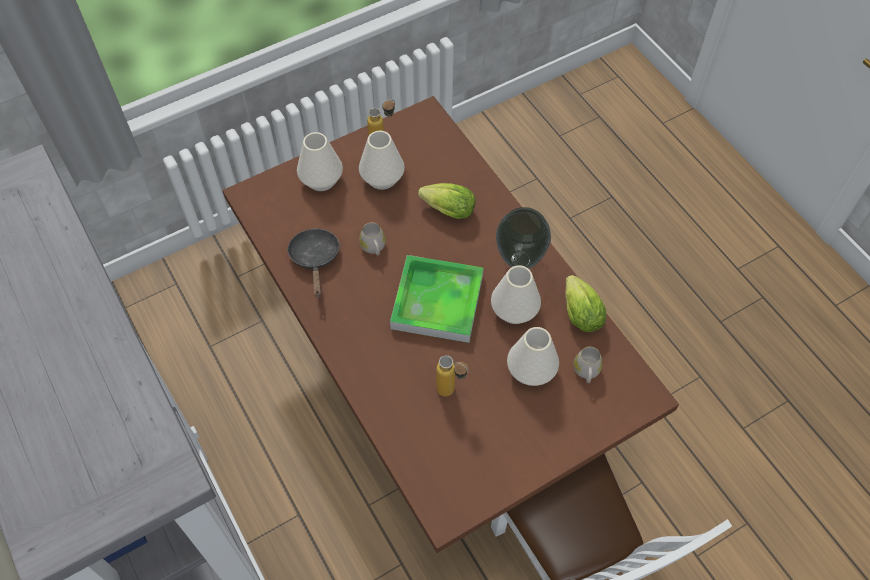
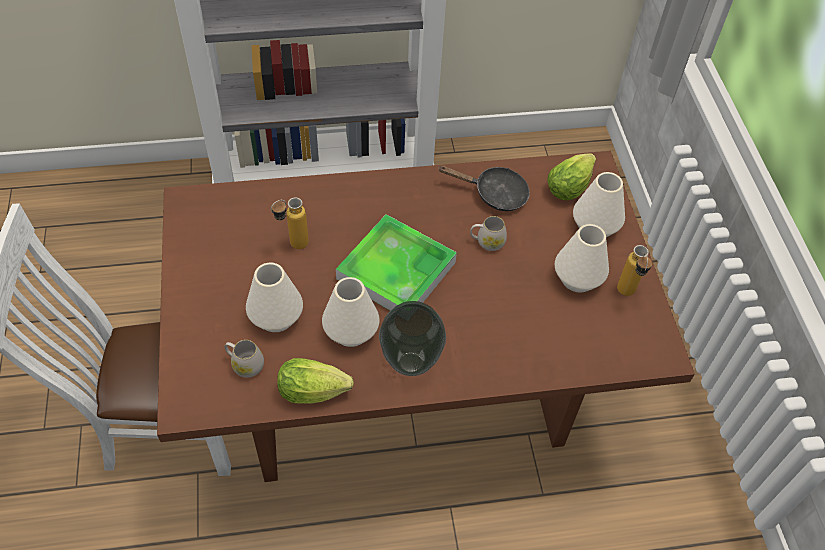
camera: 110 degrees right, 5 degrees down
(445, 210) = (510, 320): lettuce -> lettuce (571, 186)

